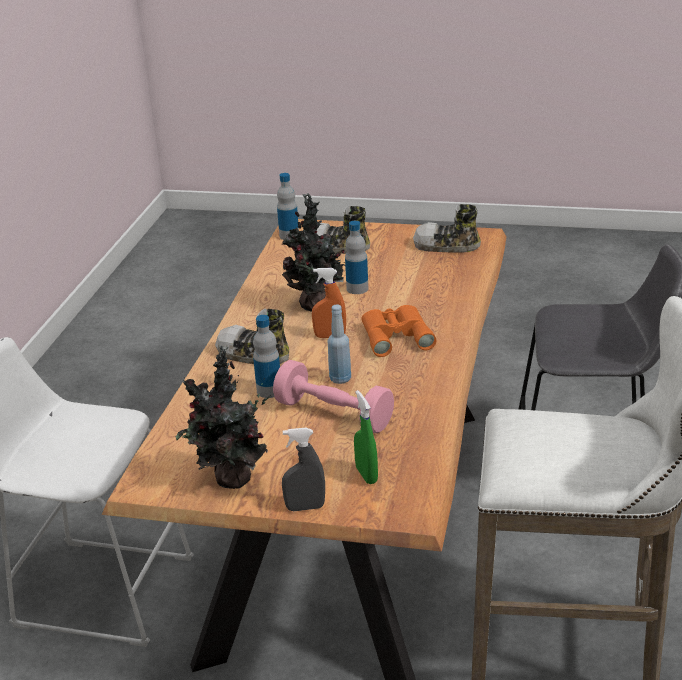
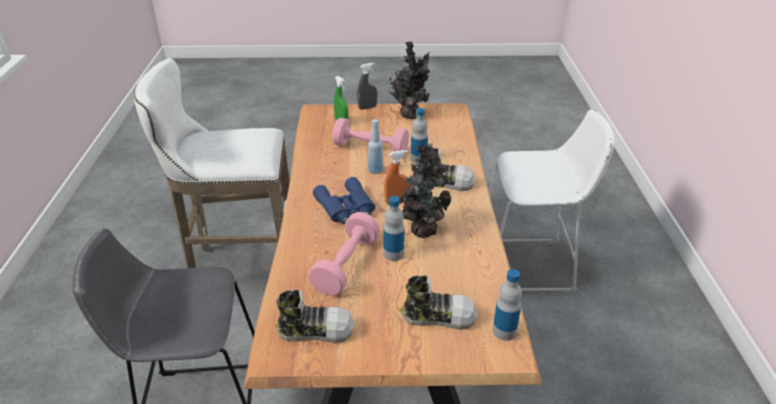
camera: 165 degrees right, 5 degrees up
(396, 335) = (345, 208): orange binoculars -> blue binoculars
(409, 283) = (346, 265): none -> pink dumbbell

